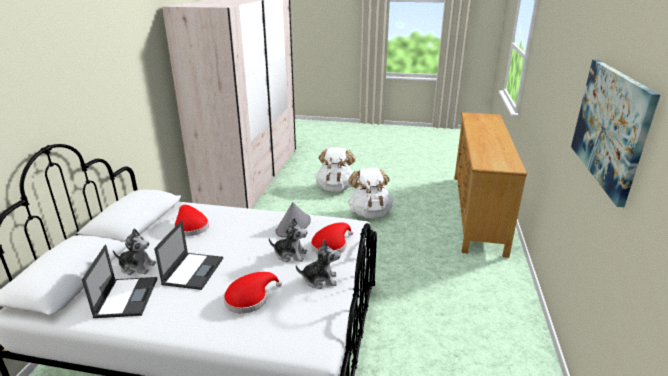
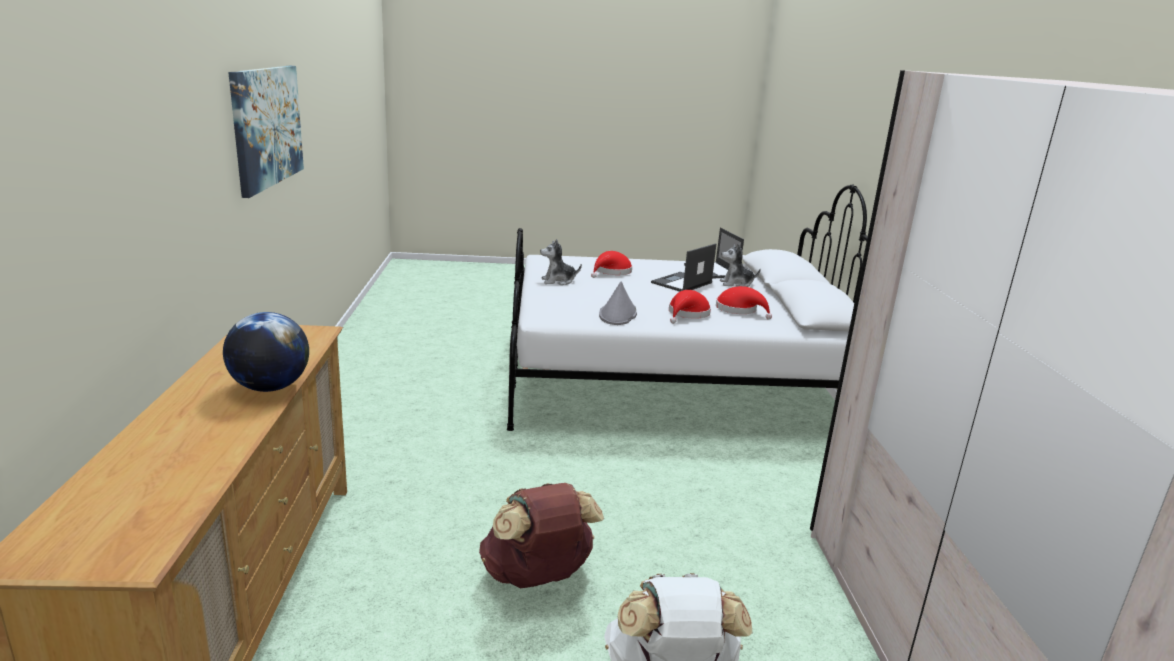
camera: 165 degrees right, 5 degrees down
(193, 270) = (681, 283): laptop -> laptop turned 45 degrees clockwise
(290, 255) = (600, 294): plush toy -> none
(331, 245) = (560, 301): red hat -> red hat (687, 314)
(369, 212) = (537, 577): white backpack -> brown backpack
(476, 143) = (270, 387): none -> globe

